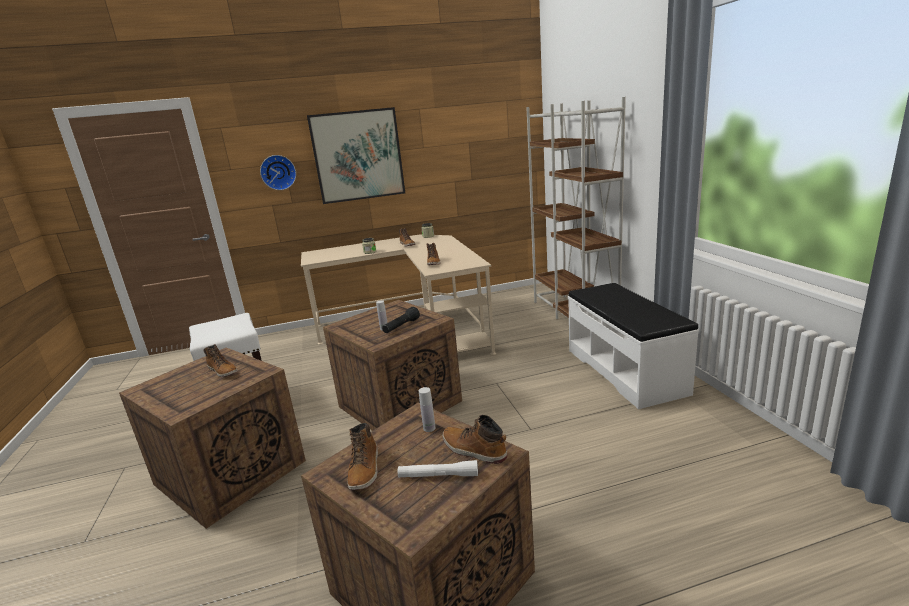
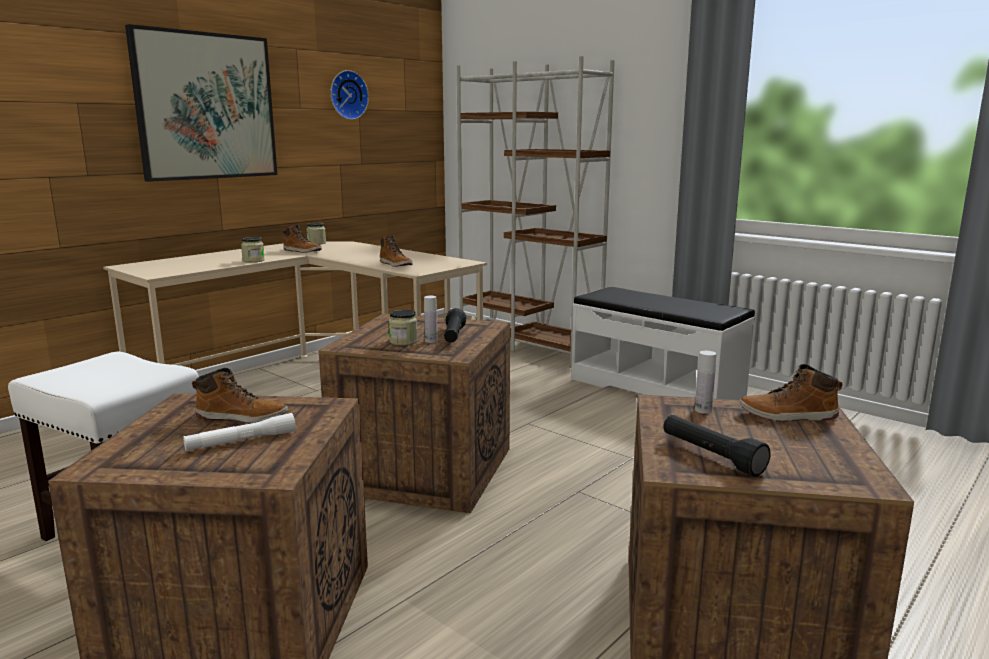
camera: 35 degrees left, 5 degrees down
(278, 172) = (66, 117): wall clock -> wall clock (347, 95)
(364, 469) = (711, 456): boot -> black flashlight
(370, 327) = (403, 341): none -> jar
(438, 476) = (800, 441): white flashlight -> white flashlight (241, 441)

